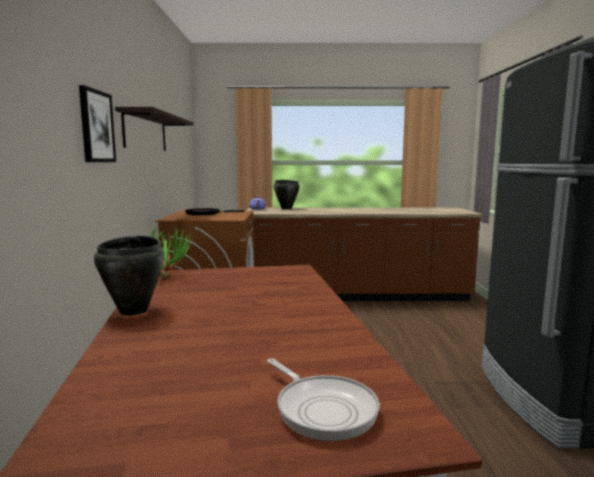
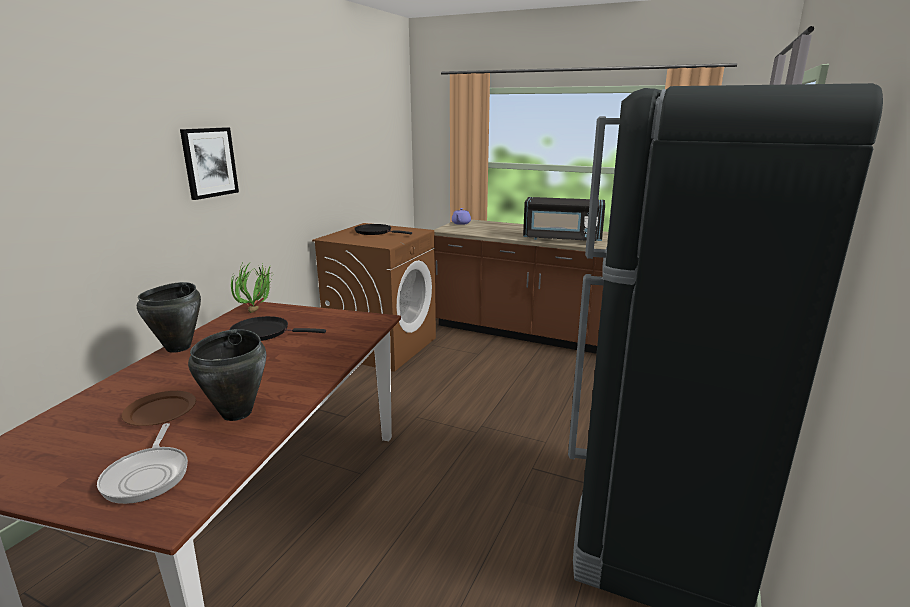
camera: 25 degrees right, 10 degrees up
(145, 132) = (299, 149): shelf -> none
(208, 288) = (264, 332): none -> black frying pan
(221, 359) = (160, 411): none -> brown plate
(286, 208) = (495, 224): black cooking pot -> black cooking pot (237, 413)
(353, 211) = (562, 239): none -> black microwave

